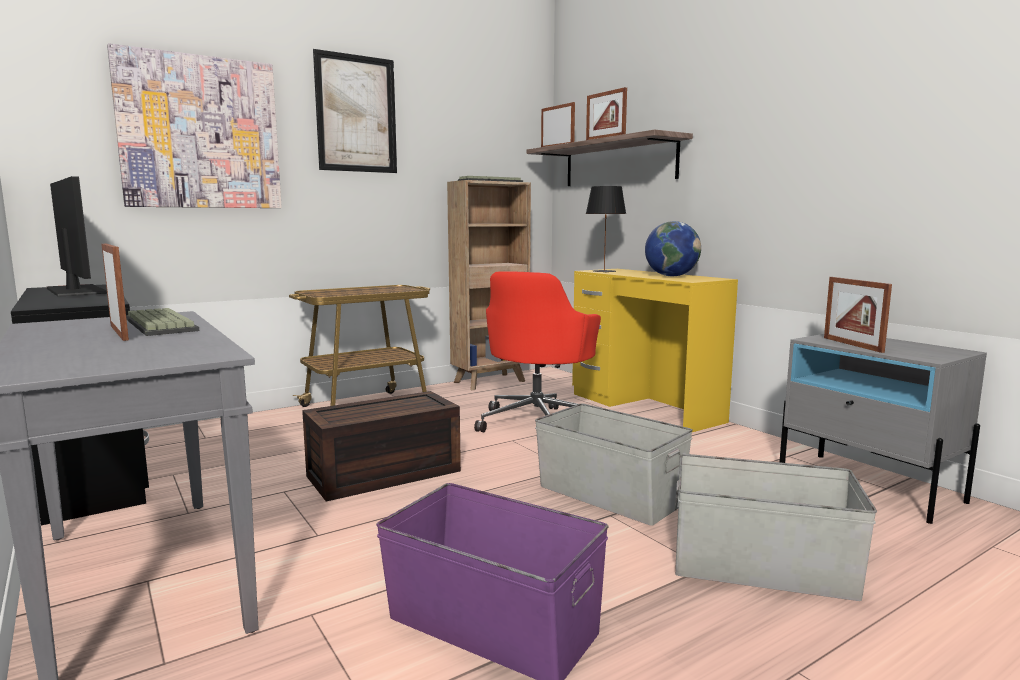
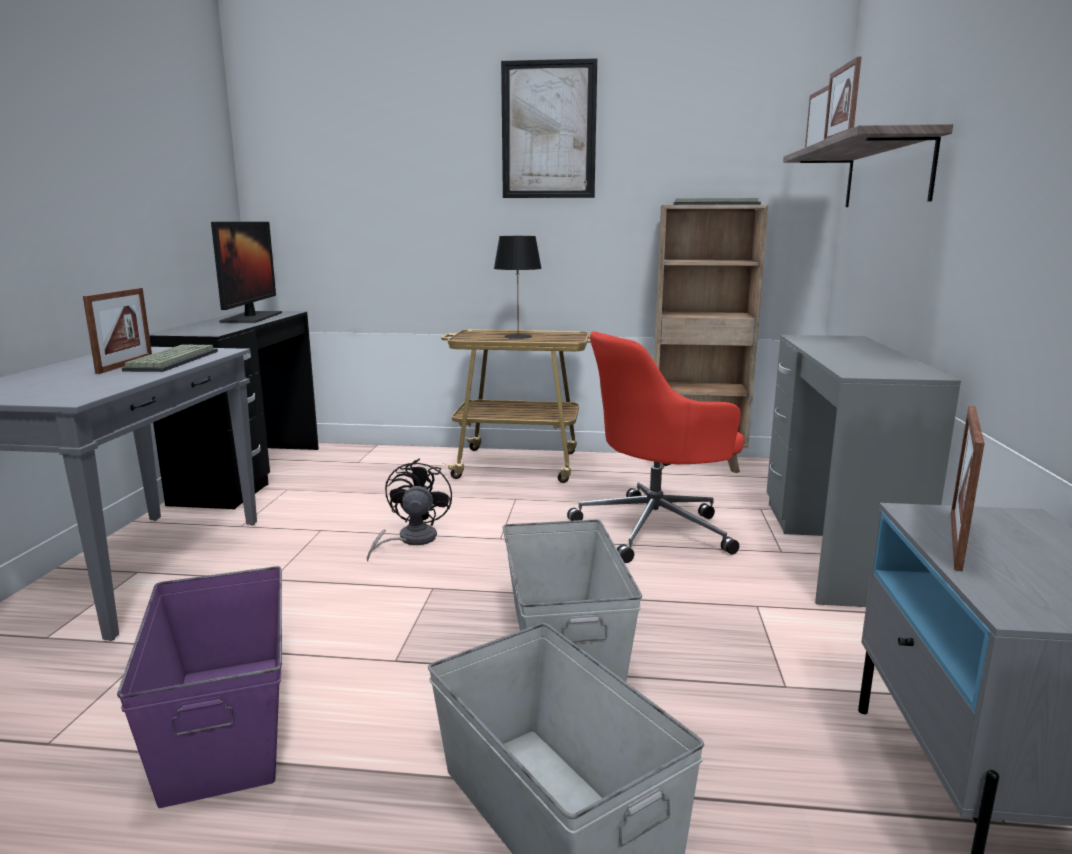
camera: 40 degrees right, 5 degrees up
(200, 133) = (387, 166): picture -> none
(383, 475) = (410, 540): brown storage box -> black fan
(604, 271) = (814, 340): black table lamp -> black table lamp (517, 337)
(645, 407) = (833, 549): yellow desk -> grey desk
(671, 276) = (871, 360): globe -> none

